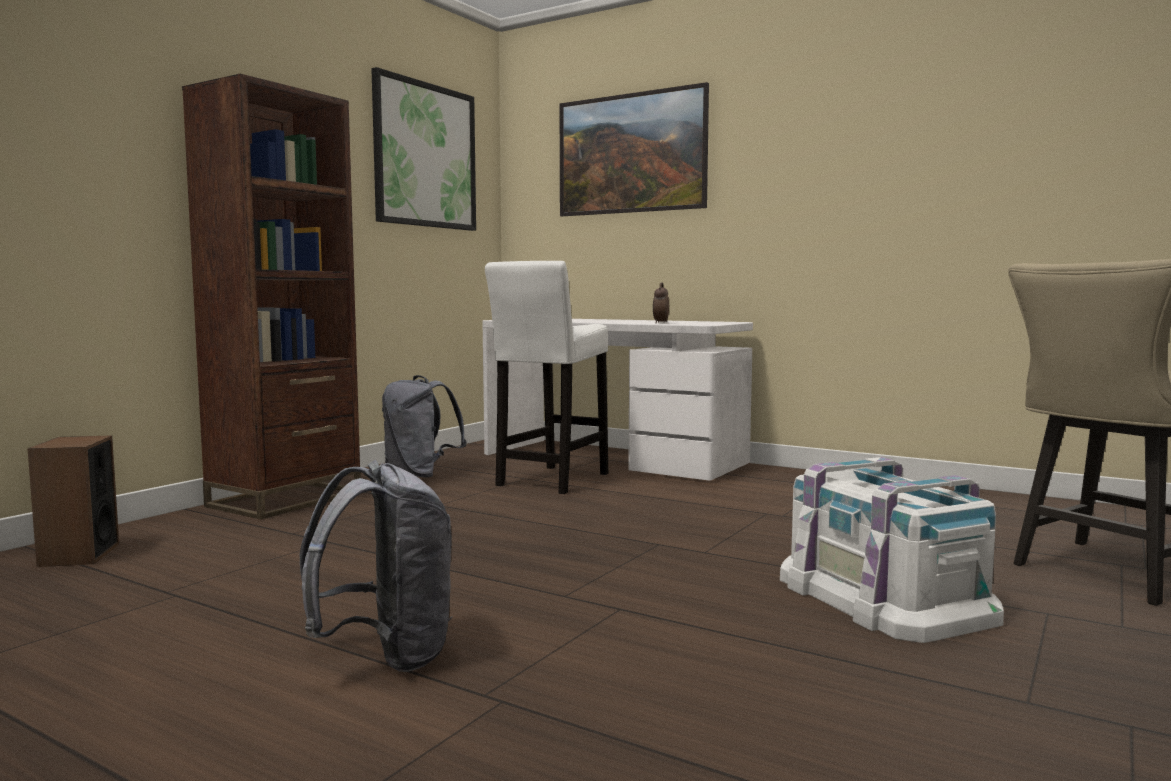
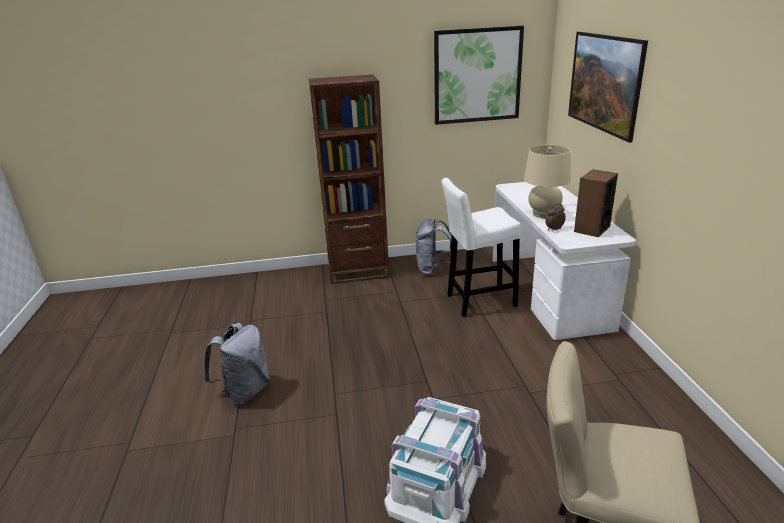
camera: 50 degrees right, 20 degrees up
(79, 555) = (260, 284): speaker -> speaker (591, 229)
(613, 321) = (544, 214): none -> beige table lamp

